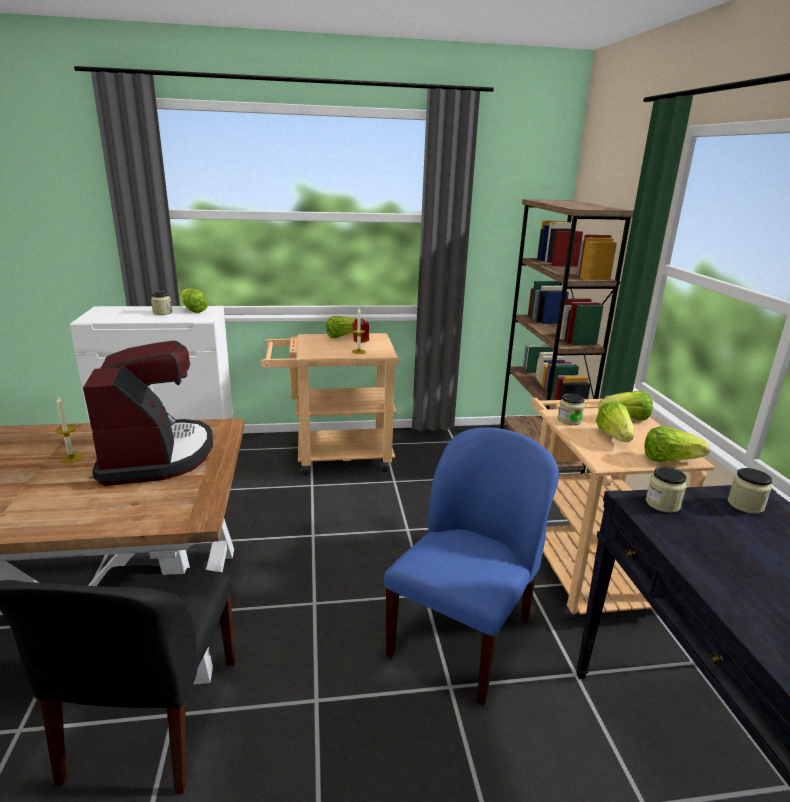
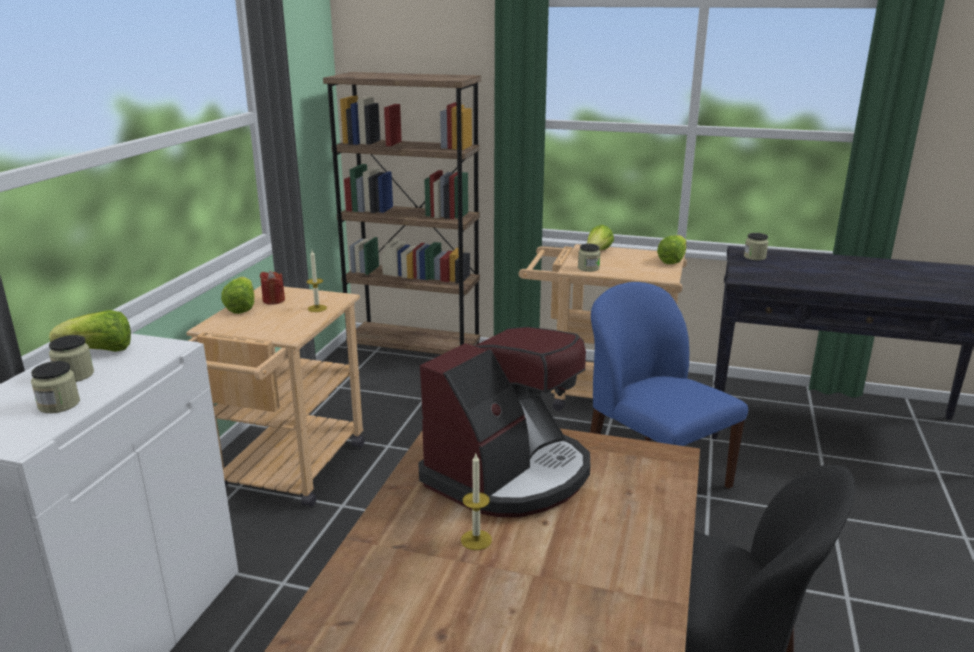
camera: 65 degrees left, 0 degrees up
(156, 455) = (509, 474): coffee machine -> coffee machine turned 120 degrees clockwise
(614, 436) = (626, 263): lettuce -> none
(662, 504) = (748, 274): jar -> jar (59, 404)

